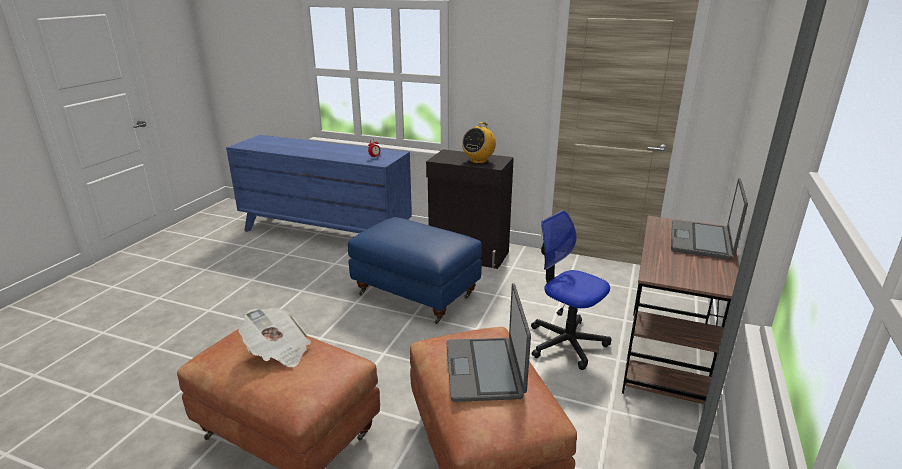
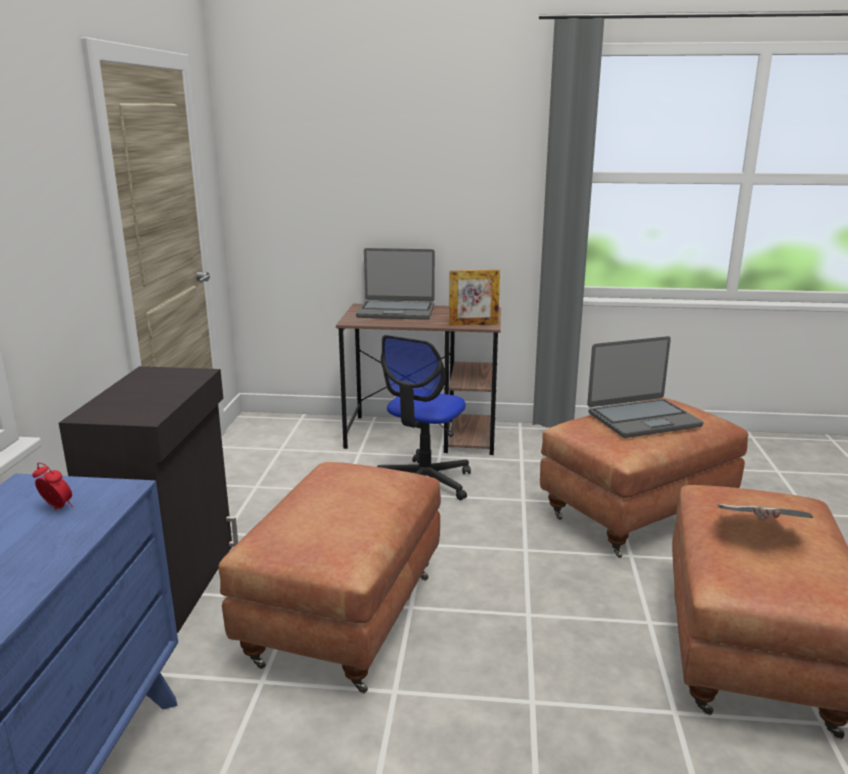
camera: 105 degrees left, 5 degrees down
(416, 295) = (343, 617): blue ottoman -> brown ottoman
(478, 161) = (162, 386): radio -> none
(656, 269) = (473, 324): none -> picture frame

